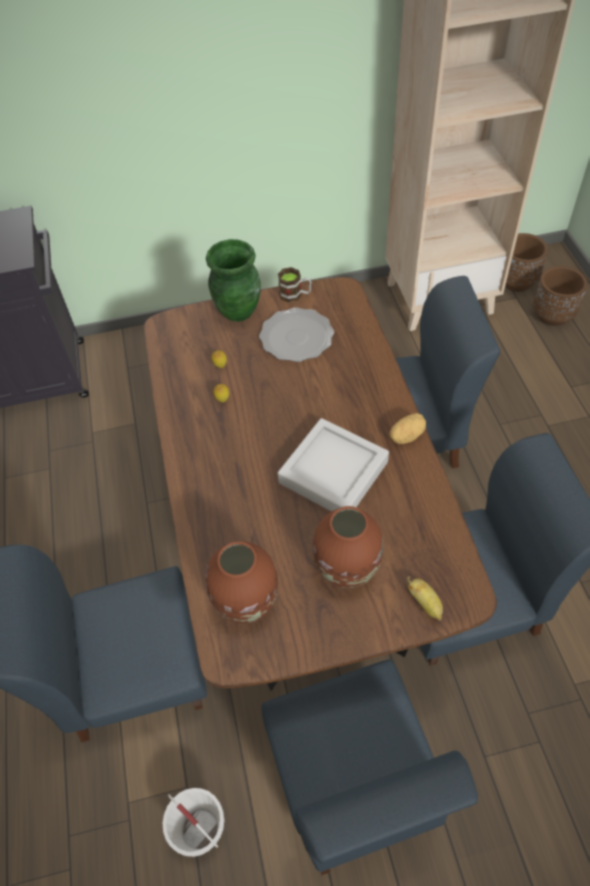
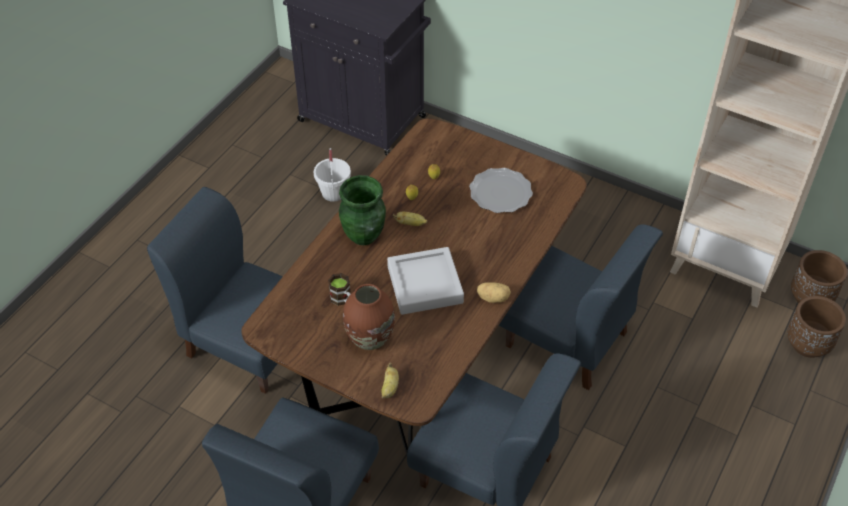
camera: 40 degrees right, 5 degrees down
(200, 829) = (200, 451): white bucket -> white bucket (333, 192)
(238, 311) = (485, 151): green vase -> green vase (364, 235)
(247, 603) = (300, 313): brown vase -> none
(250, 424) = (410, 224): none -> banana
(295, 295) = (533, 165): mug -> mug (343, 300)

